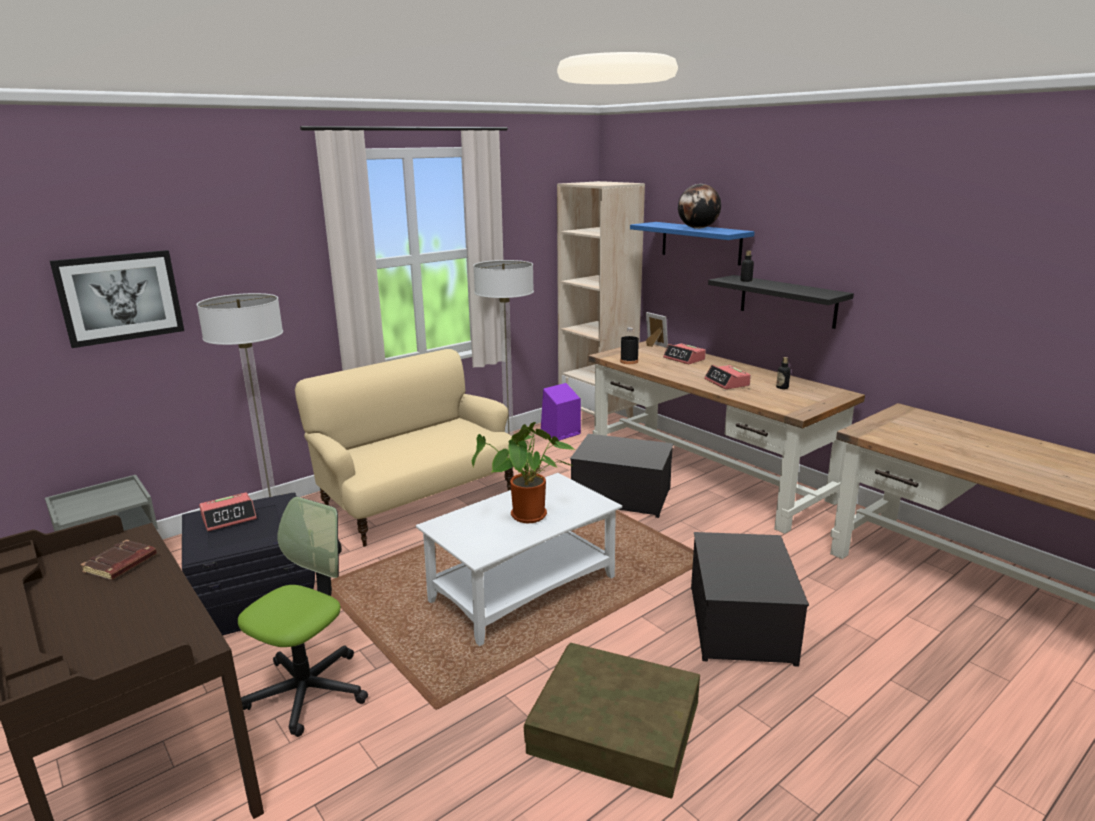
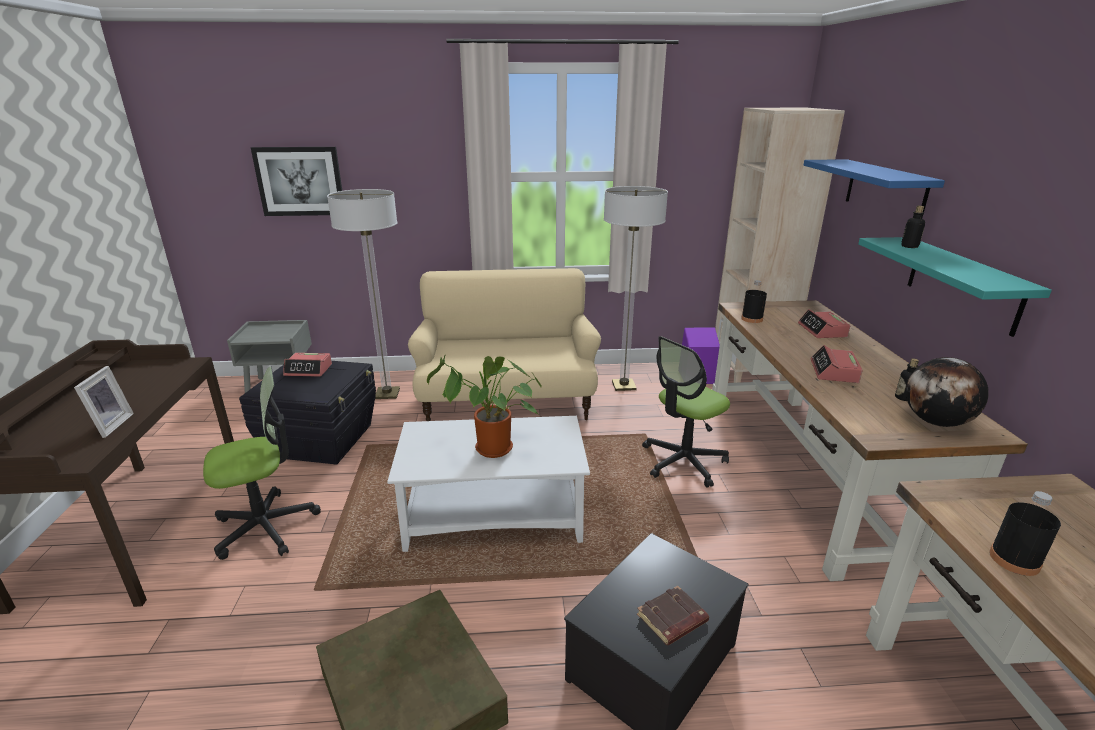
camera: 35 degrees right, 5 degrees up
(121, 565) = (150, 381): brown book -> brown book (672, 620)
(620, 497) = (683, 462): storage box -> office chair
(654, 345) = (808, 308): picture frame -> picture frame (109, 425)
(698, 228) = (873, 170): globe -> globe (936, 422)
(787, 301) = (962, 284): black shelf -> turquoise shelf
(923, 448) = (1014, 560): none -> black bottle

